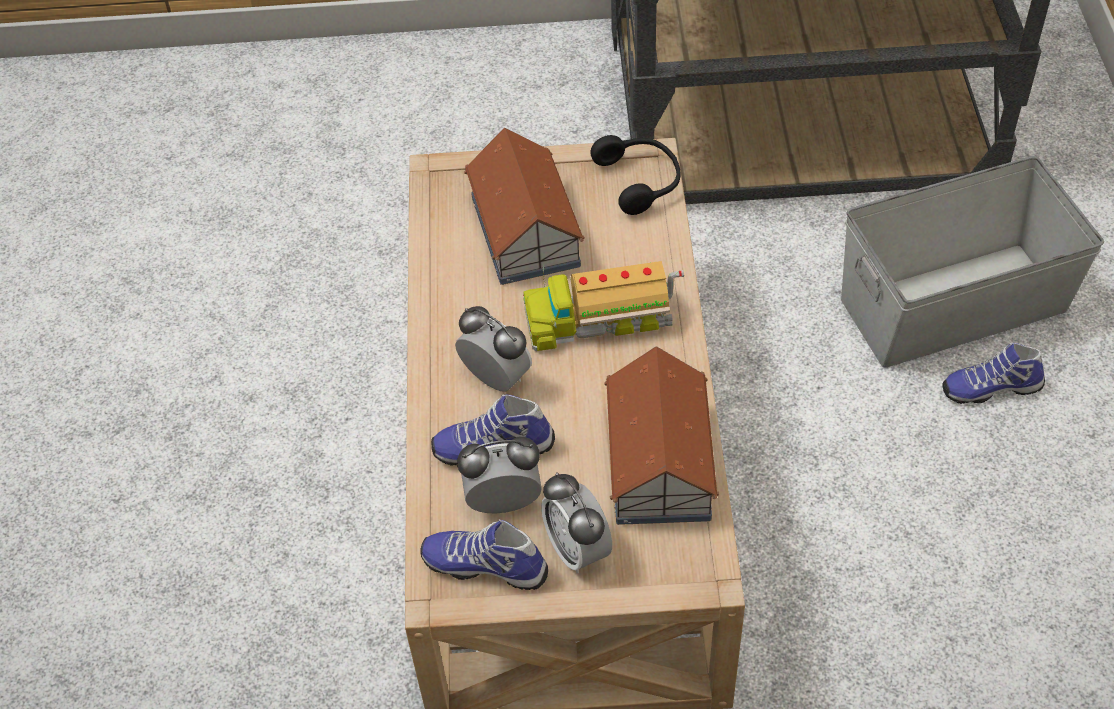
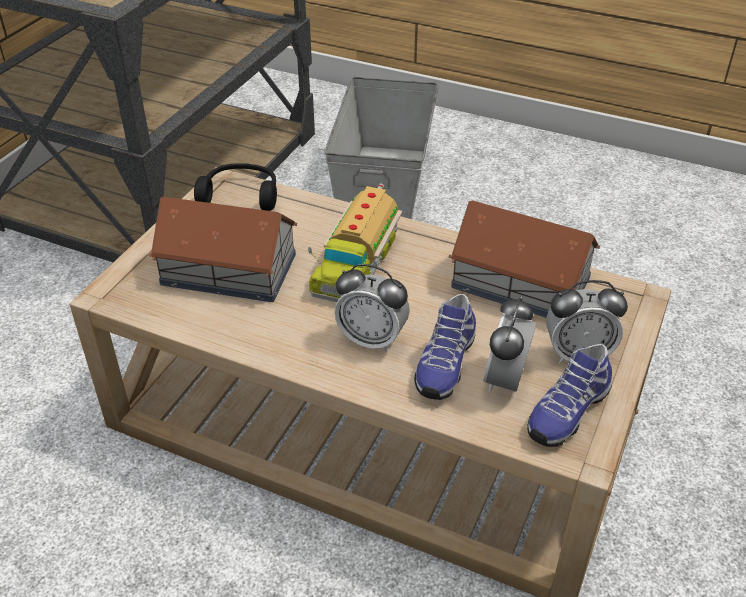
camera: 65 degrees left, 10 degrees down
(496, 378) = (372, 339): alarm clock -> alarm clock turned 135 degrees counterclockwise
(990, 387) = (456, 200): shoe -> none

